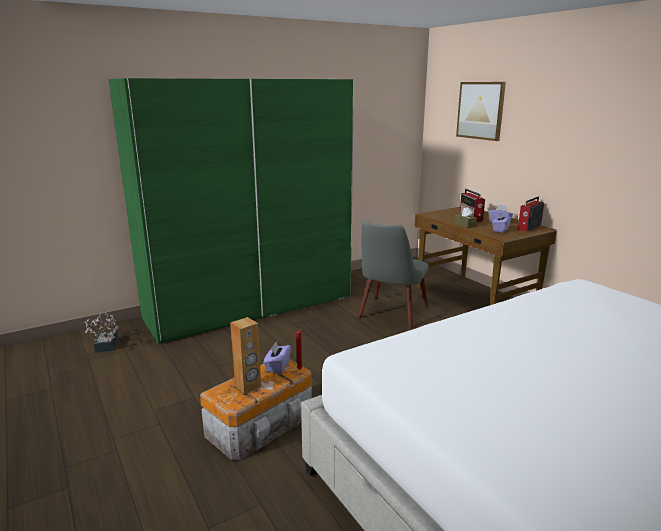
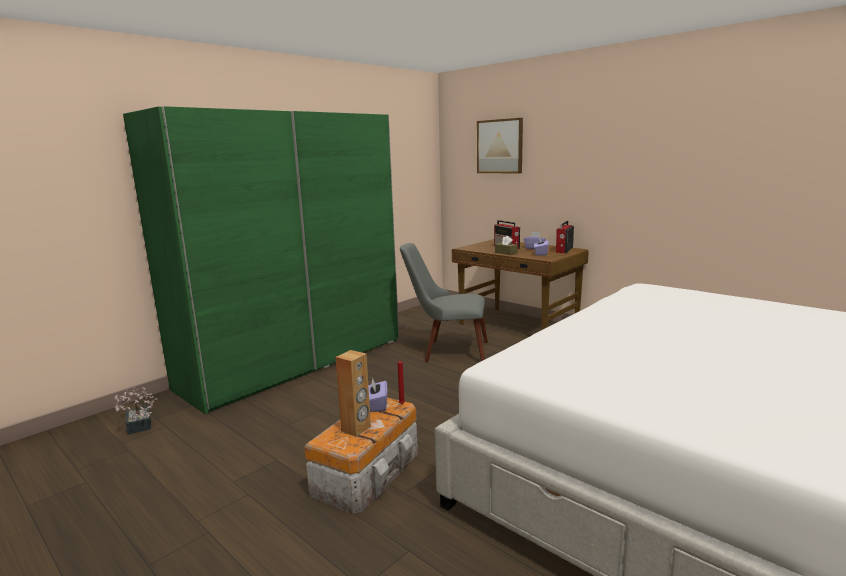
camera: 15 degrees left, 5 degrees down
(390, 316) = (447, 351): grey chair -> grey chair turned 90 degrees clockwise

